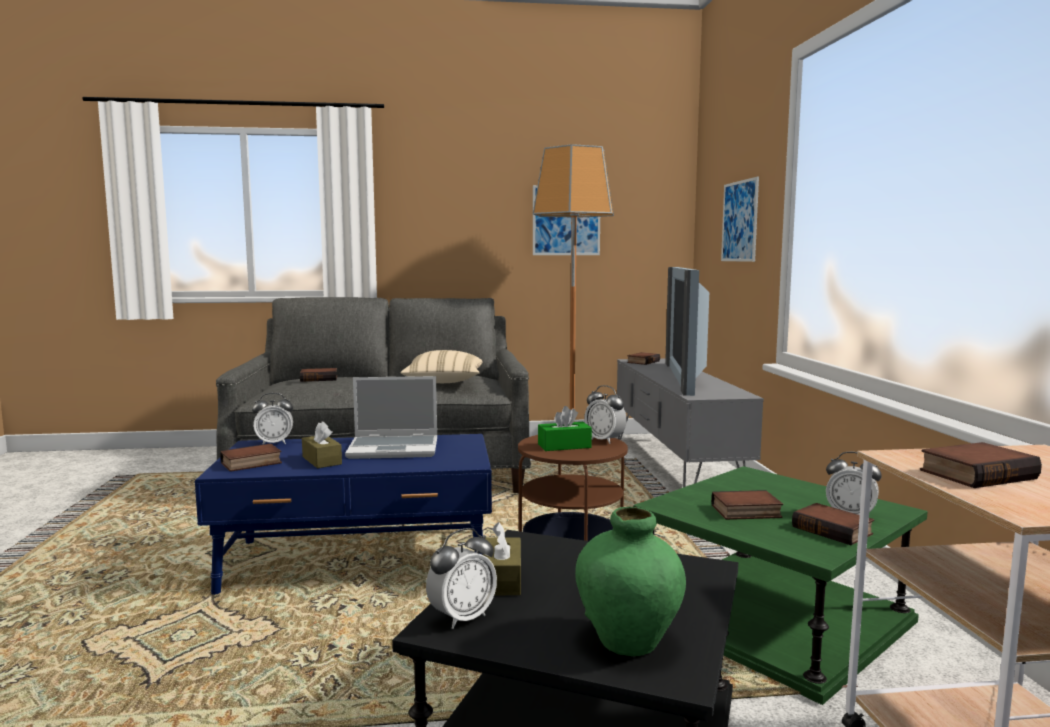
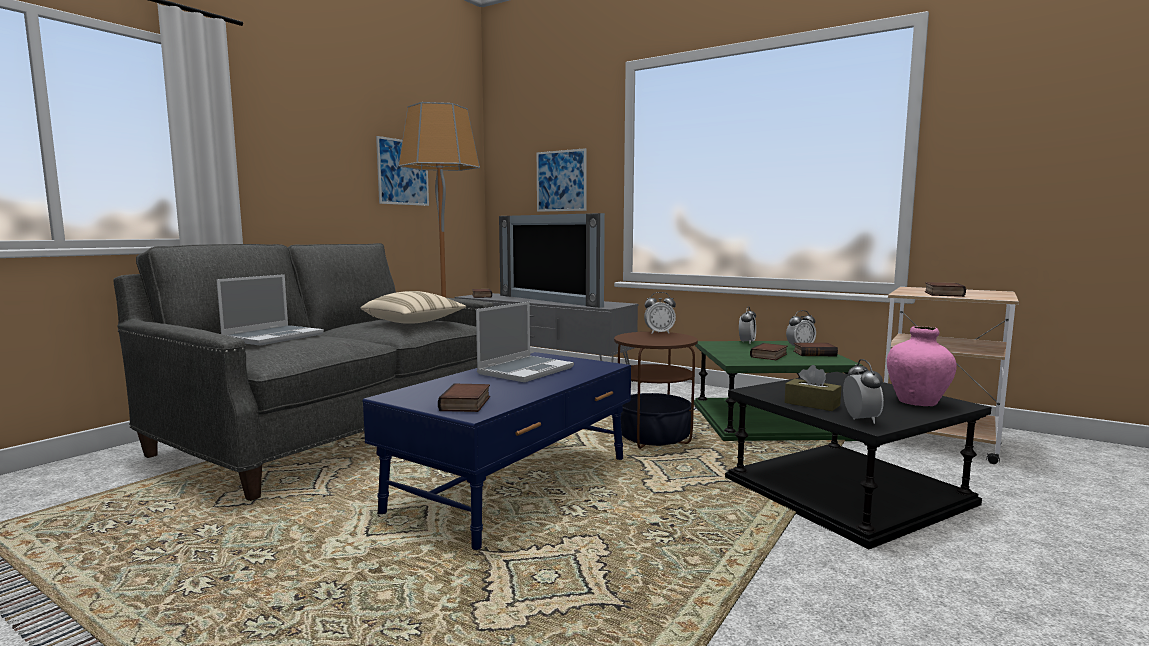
camera: 50 degrees left, 0 degrees up
(274, 443) = (413, 391): alarm clock -> alarm clock (747, 342)
(319, 378) = (273, 337): book -> laptop
(322, 460) = (512, 388): brown tissue box -> none
(564, 446) = (656, 339): green tissue box -> none
(628, 642) = (917, 402): green vase -> pink vase

